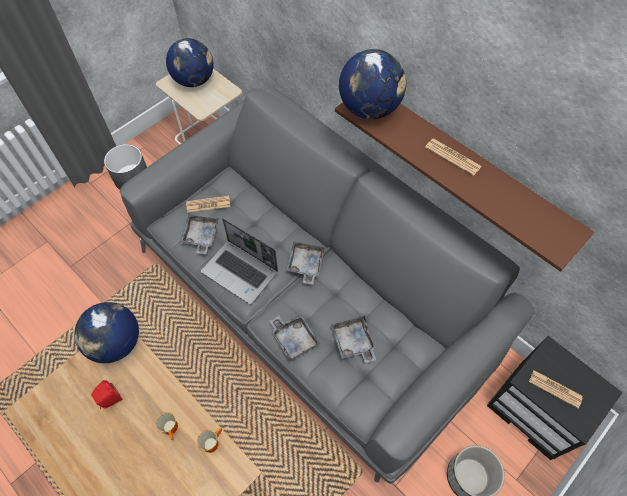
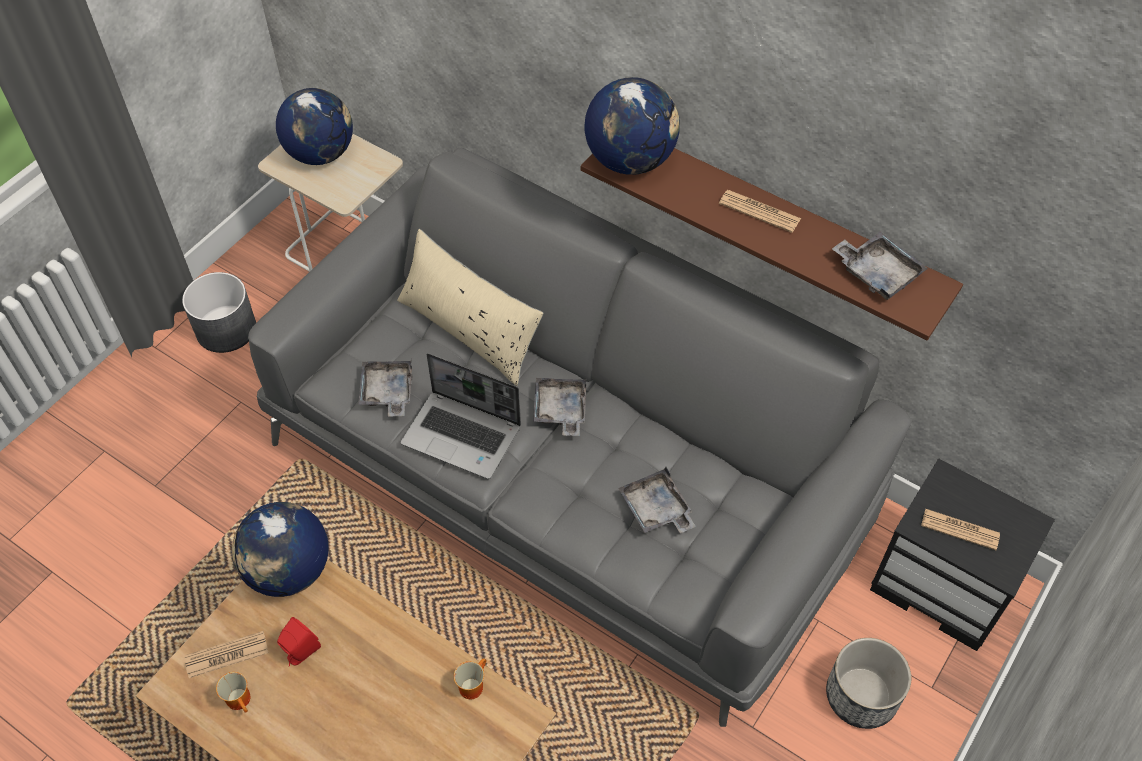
camera: 10 degrees left, 5 degrees down
(172, 428) = (406, 675): mug -> mug (241, 700)
(208, 204) = (388, 343): newspaper -> newspaper (226, 655)
(260, 203) = (469, 329): none -> beige pillow
(294, 338) = (566, 518): grey tray -> grey tray (877, 273)

